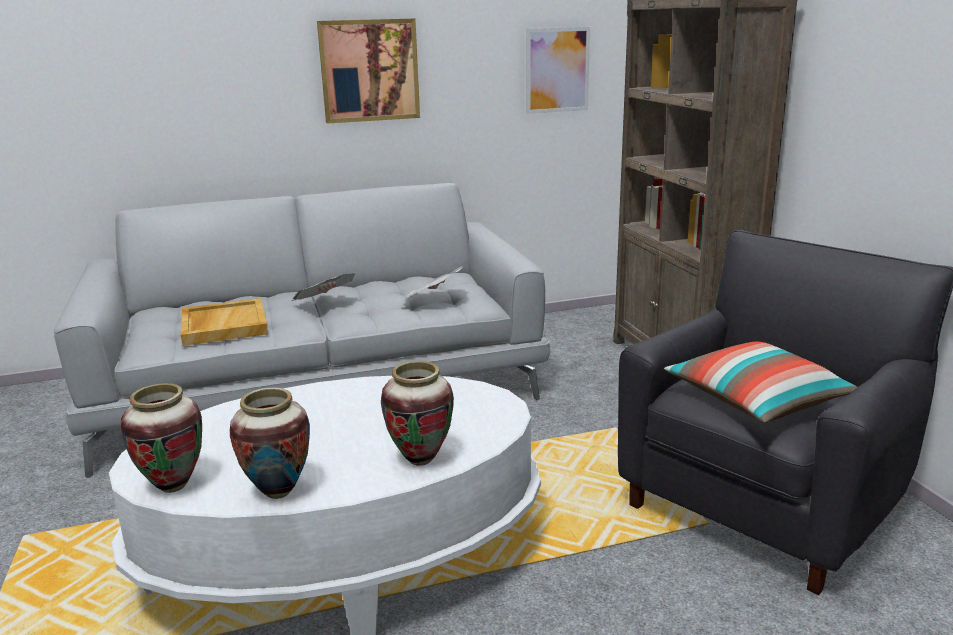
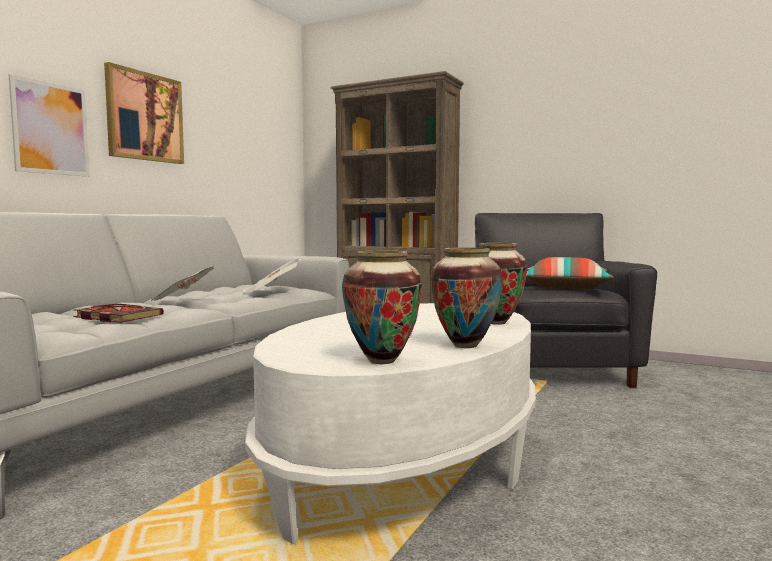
camera: 45 degrees left, 15 degrees down
(223, 325) = (116, 316): beige tray -> book
(557, 70) = (264, 145): picture -> picture (51, 128)

